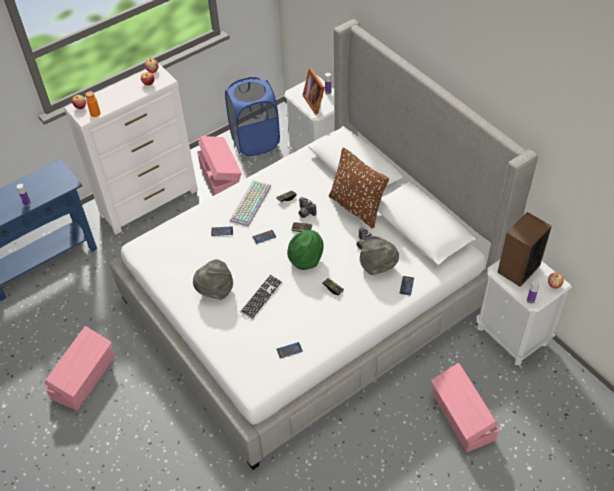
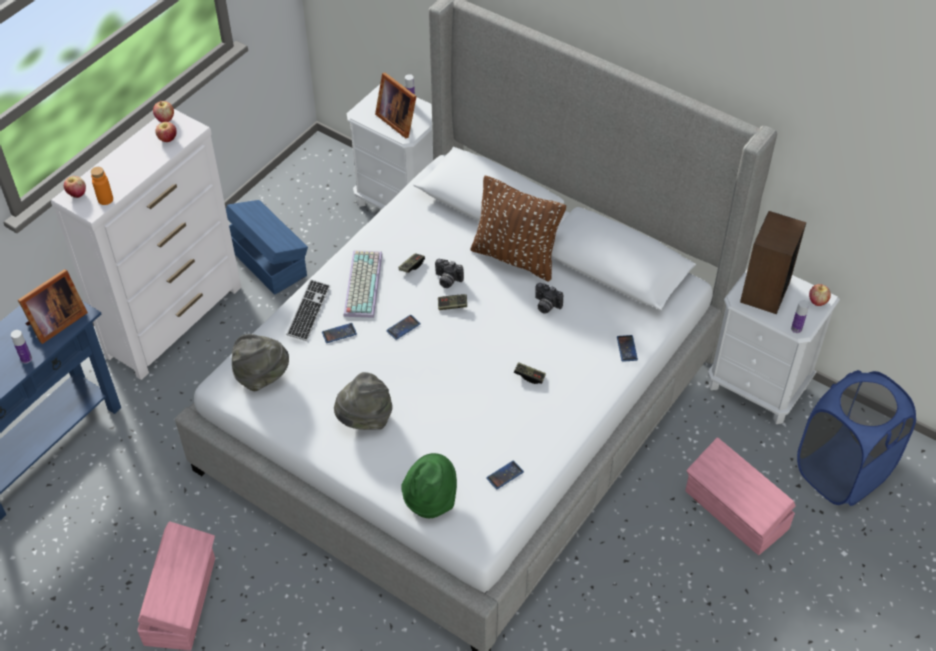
camera: 20 degrees left, 0 degrees up
(52, 185) = (55, 323): none -> picture frame
(220, 177) = (267, 260): pink storage box -> blue storage box
(255, 142) = (299, 198): blue laundry basket -> blue laundry basket (842, 472)
(261, 297) = (435, 413): keyboard -> keyboard (309, 311)
(306, 259) = (475, 344): green hat -> green hat (430, 499)
(378, 266) = (577, 331): grey hat -> grey hat (262, 376)

